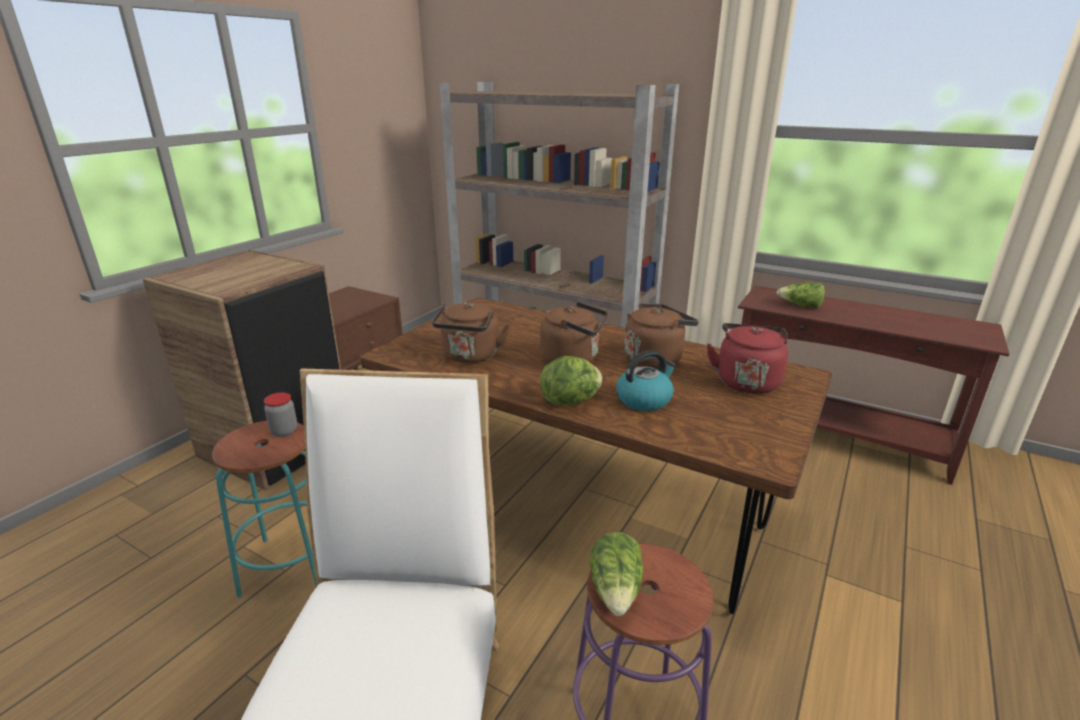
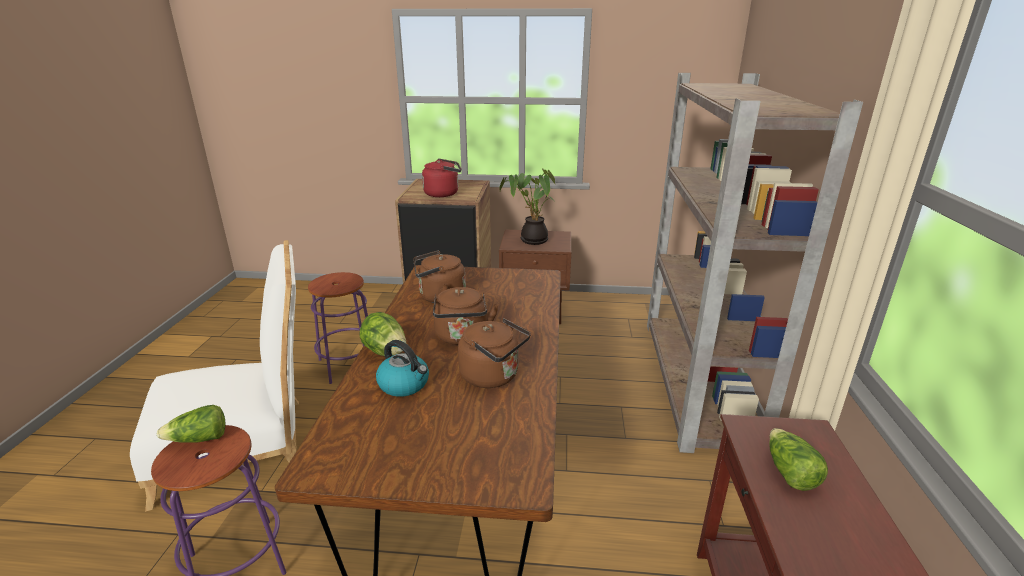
camera: 65 degrees right, 0 degrees up
(284, 431) = (349, 284): jar -> none
(291, 564) = (348, 364): turquoise stool -> purple stool
(339, 306) = (531, 240): none -> potted plant
(746, 381) = (478, 440): red kettle -> red kettle (443, 194)

